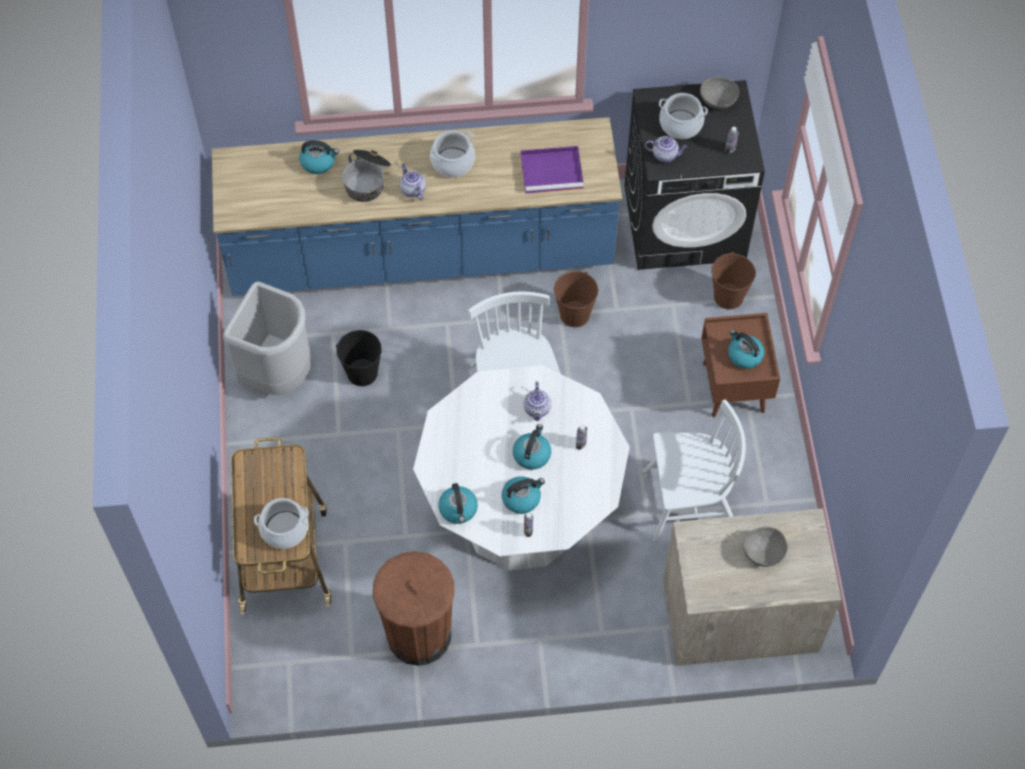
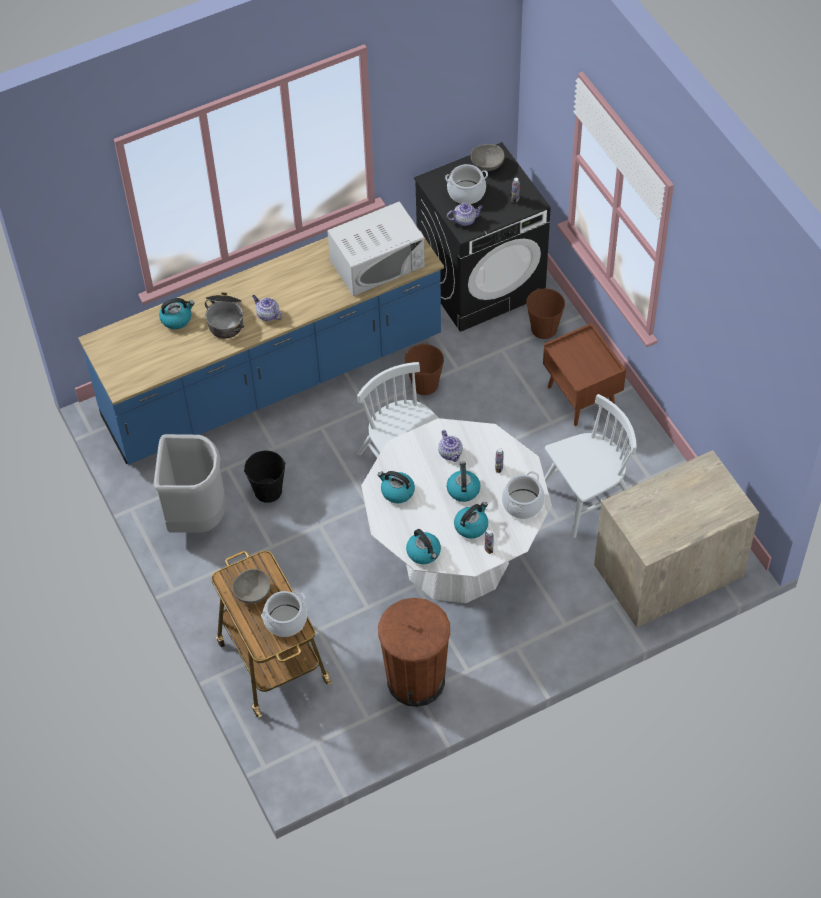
camera: 20 degrees left, 5 degrees down
(453, 162) = (291, 282): cooking pot -> cooking pot (523, 504)
(553, 171) = (377, 263): purple tray -> white microwave
(744, 355) = (588, 362): kettle -> kettle (397, 491)
(762, 553) = (682, 499): grey bowl -> grey bowl (252, 593)

